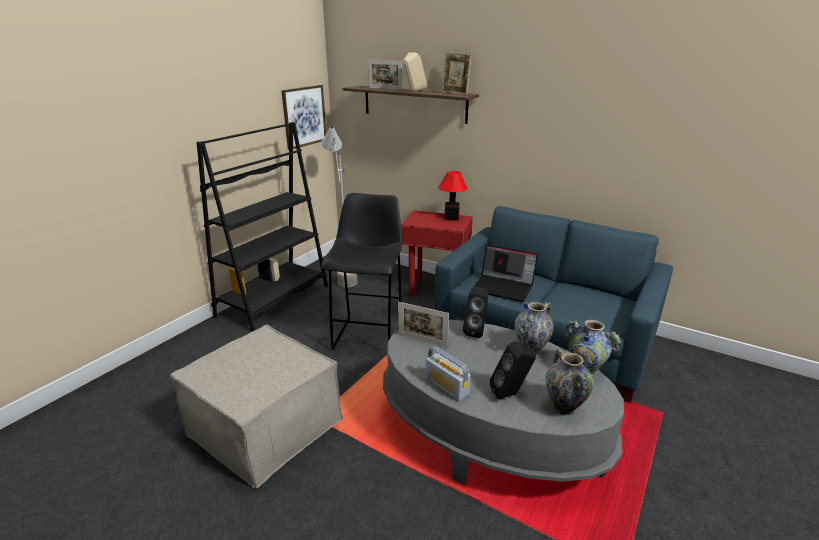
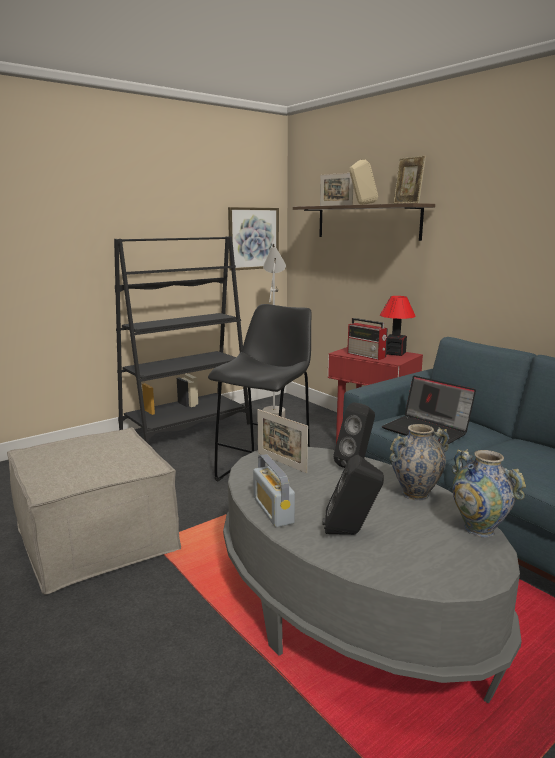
camera: 20 degrees right, 10 degrees down
(432, 223) = (367, 355): none -> radio
(564, 407) = (416, 563): vase -> none

